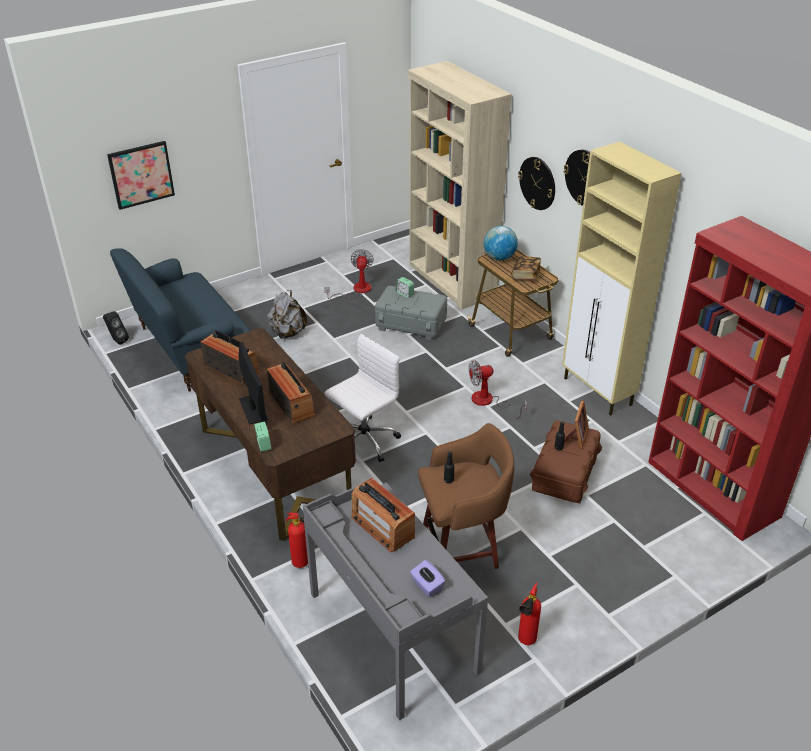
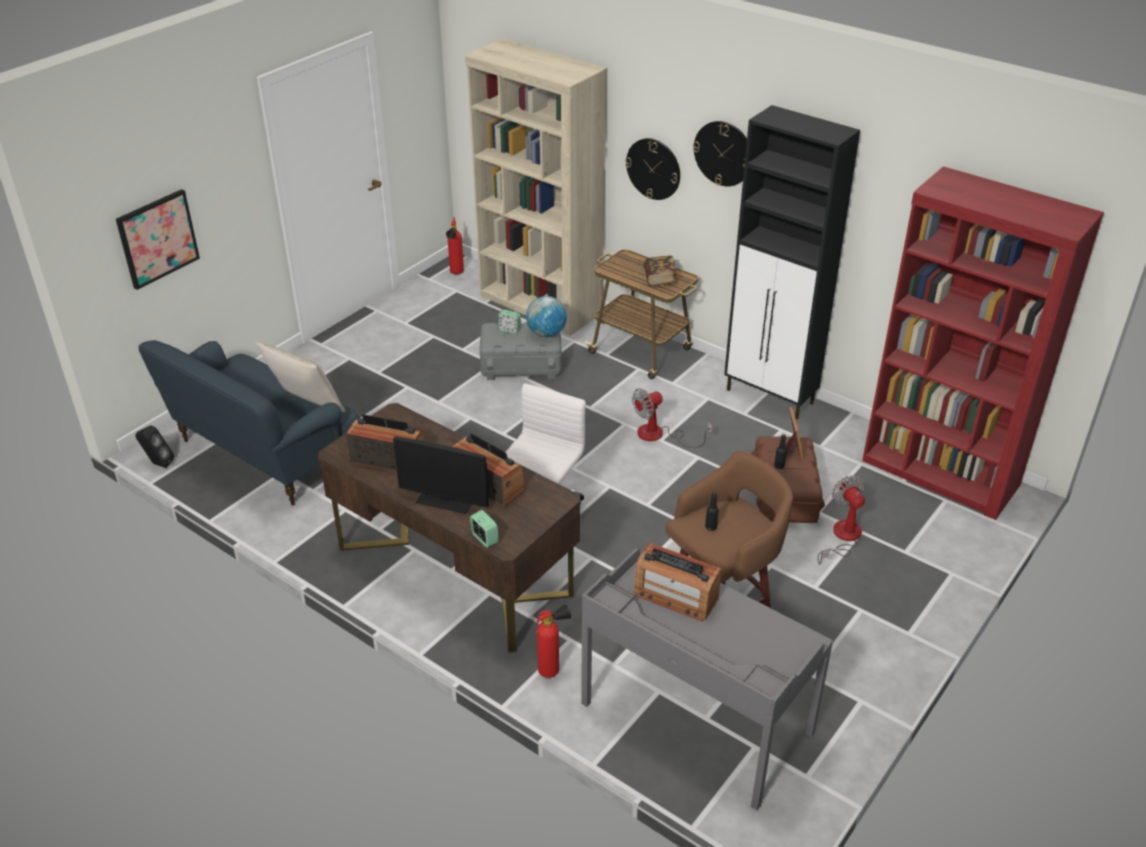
camera: 20 degrees left, 0 degrees up
(217, 320) = (306, 407): none -> beige pillow
(253, 409) = (445, 500): monitor -> monitor turned 150 degrees clockwise
(287, 333) = (377, 407): grey backpack -> none
(356, 290) = (433, 338): fan -> fan (842, 537)
(427, 586) = (763, 646): purple tissue box -> none
(499, 257) = (618, 264): globe -> globe (546, 333)
(525, 642) = (842, 687): fire extinguisher -> fire extinguisher (456, 274)
(598, 392) = (770, 397): beige cabinet -> black cabinet

